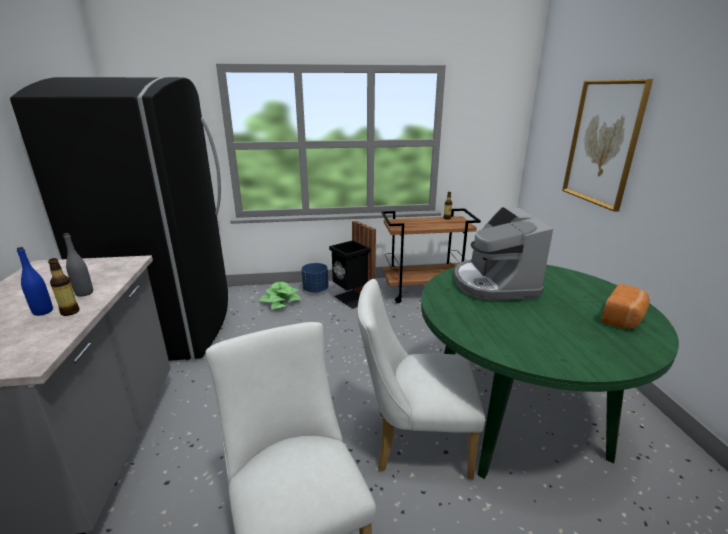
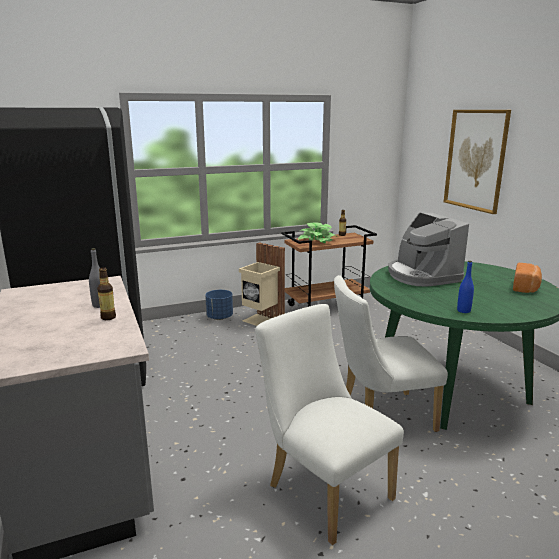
camera: 15 degrees left, 5 degrees down
(43, 311) = (81, 320): blue bottle -> blue bottle (463, 311)
(281, 302) = (190, 331): potted plant -> potted plant (317, 240)
(353, 299) = (262, 321): black trash can -> beige trash can

